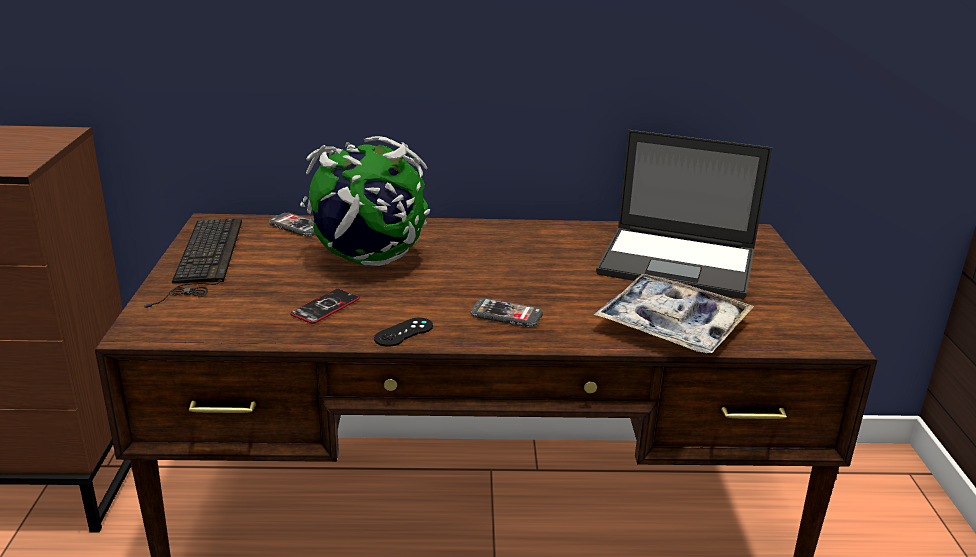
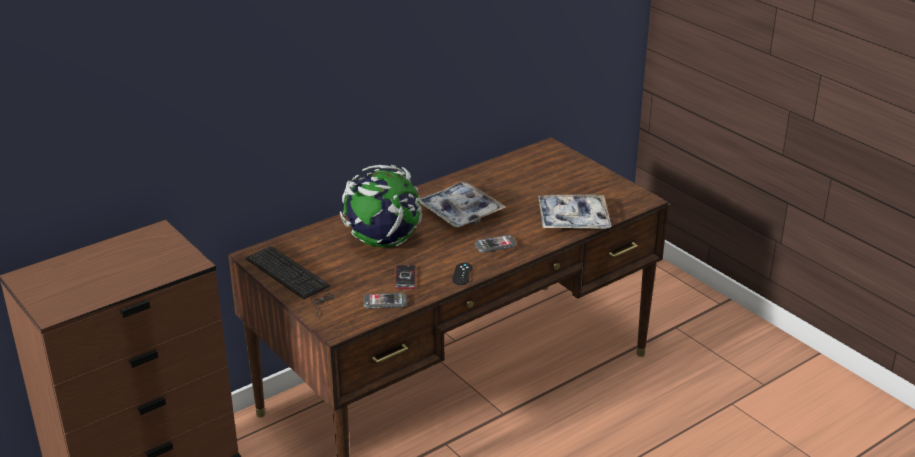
camera: 35 degrees left, 5 degrees up
(297, 227) = (308, 238): phone -> phone (385, 302)
(519, 262) = (460, 212): none -> tray
(679, 263) = (536, 181): laptop -> none

